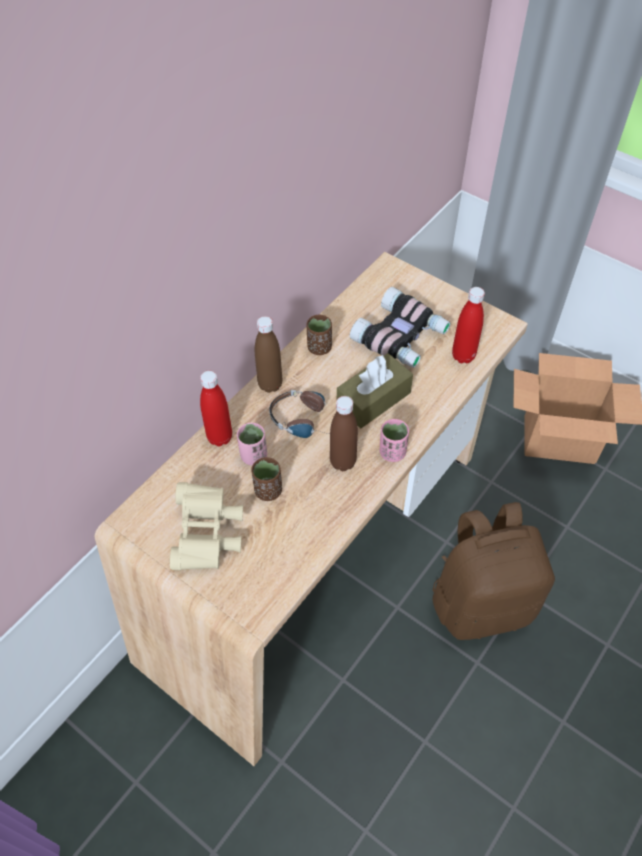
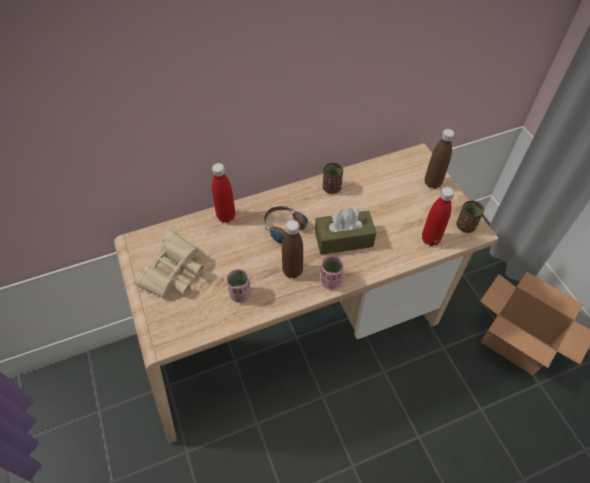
camera: 30 degrees right, 0 degrees up
(253, 456) = (238, 238): pink cup -> pink cup (240, 294)
(268, 490) = (231, 265): brown cup -> brown cup (465, 226)
(270, 384) = (282, 197): brown bottle -> brown bottle (432, 183)
(401, 337) = (394, 206): binoculars -> none
(482, 602) = (382, 427): brown backpack -> none

